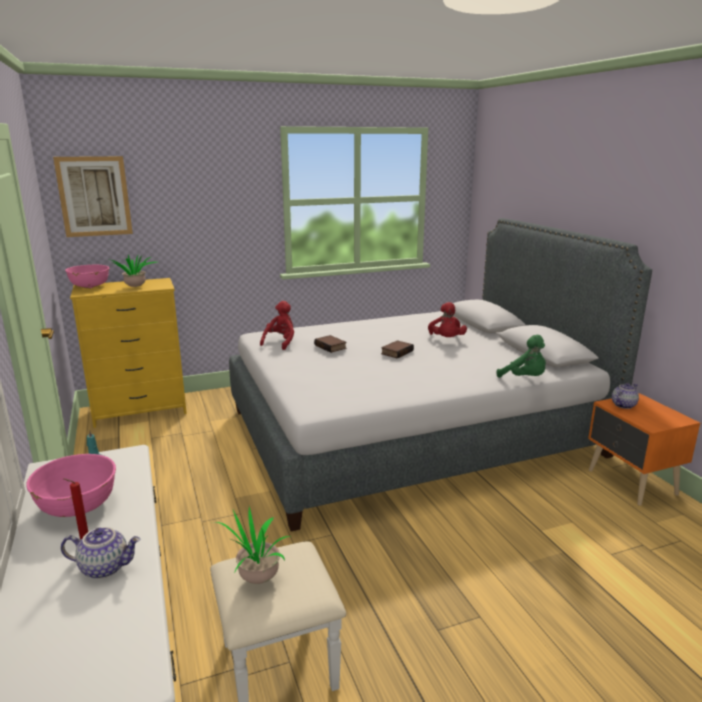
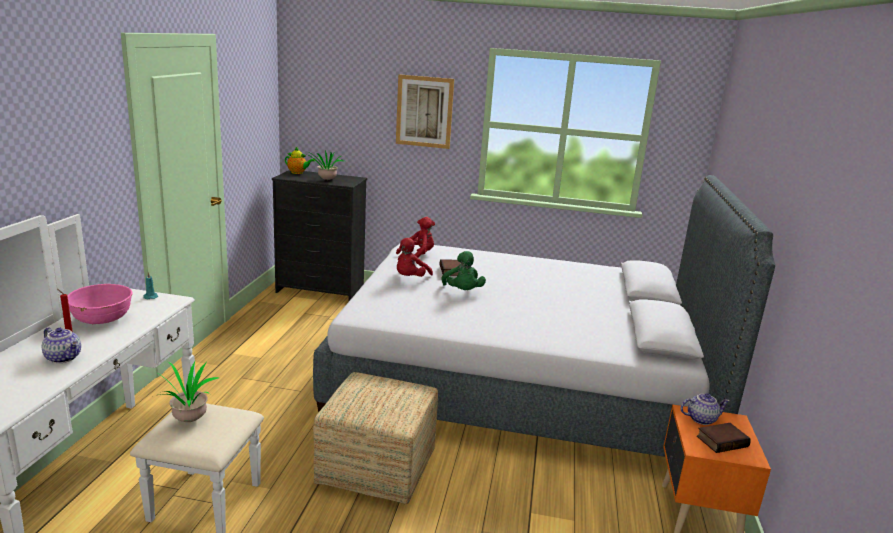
camera: 30 degrees right, 0 degrees up
(90, 286) = (298, 173): pink bowl -> teapot
(94, 196) = (317, 96): picture -> picture (424, 111)
(140, 411) = (320, 290): yellow dresser -> black dresser
(396, 352) = (504, 291): book -> book (721, 441)
(396, 552) = (378, 469): none -> ottoman
(446, 340) = (575, 295): red plush toy -> red plush toy (410, 278)
(524, 379) = (590, 352): green plush toy -> green plush toy (462, 292)

